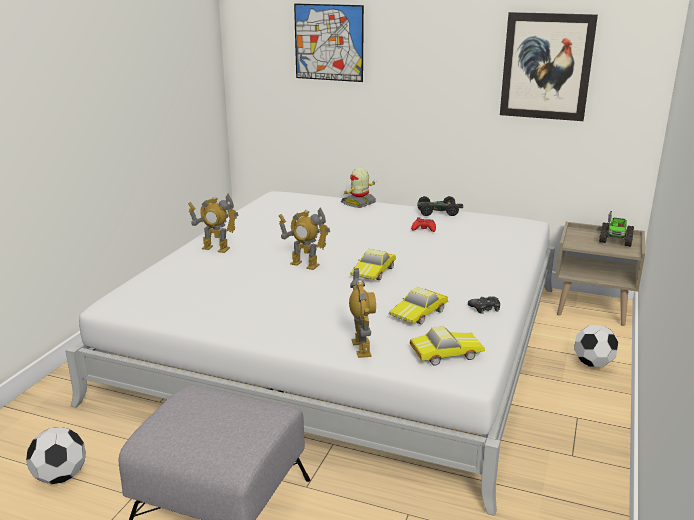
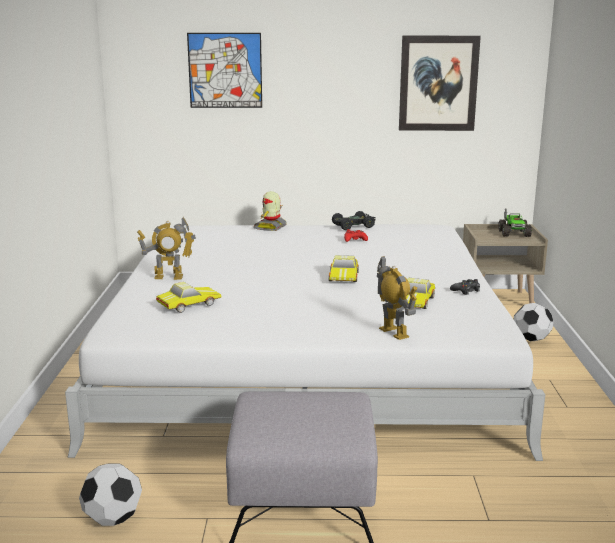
camera: 20 degrees left, 5 degrees down
(304, 264) = (274, 278): toy robot -> none
(445, 353) = (467, 325): toy car -> toy car (188, 304)

